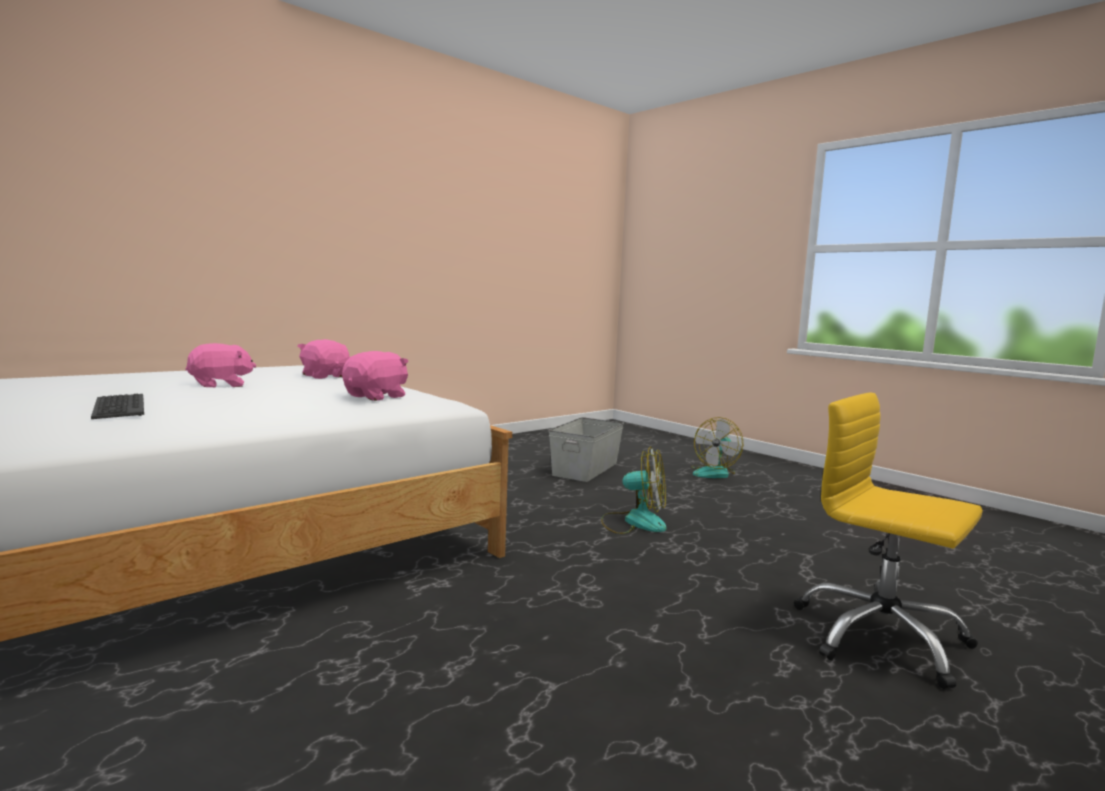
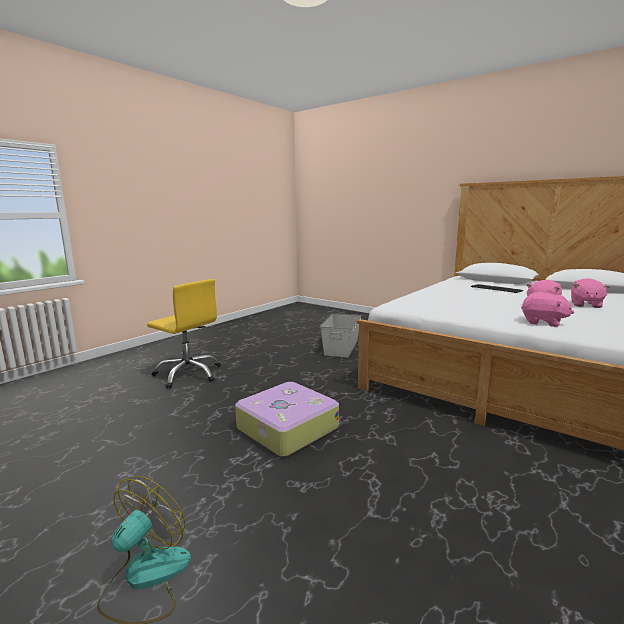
camera: 170 degrees right, 5 degrees up
(377, 397) = (428, 301): pink plush toy -> pink plush toy (585, 305)
(584, 469) = (361, 539): grey storage box -> grey storage box (341, 347)
(634, 522) = (286, 428): fan -> suitcase

